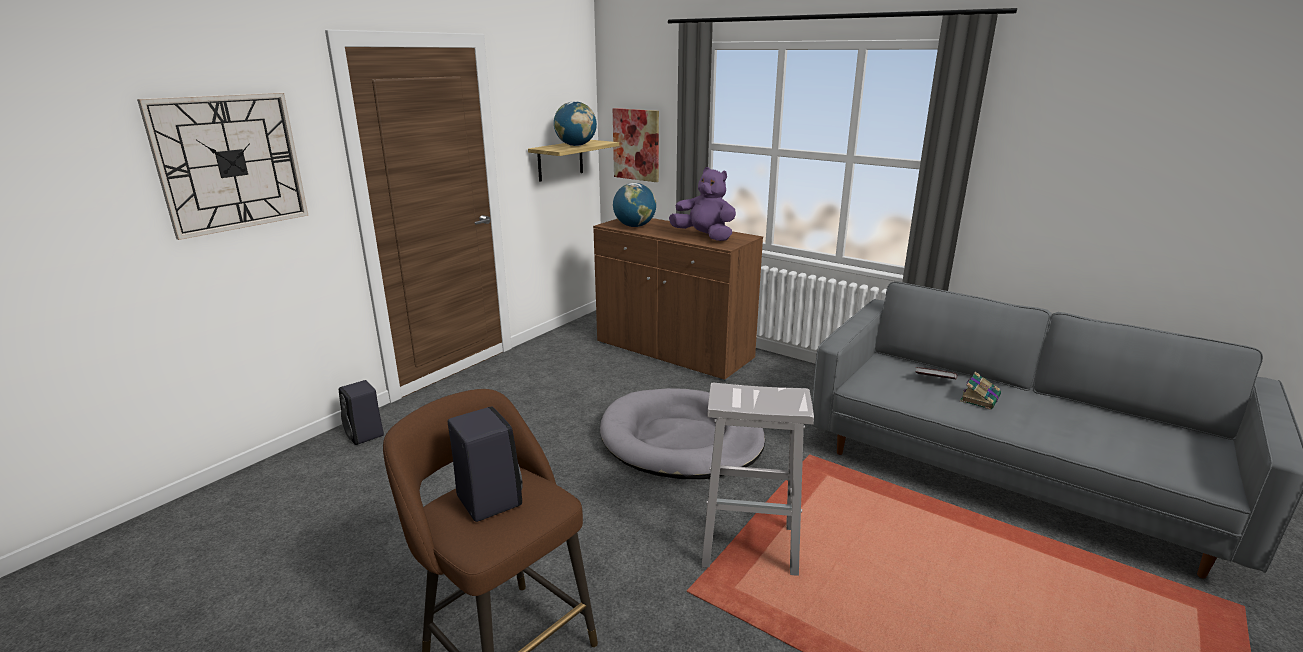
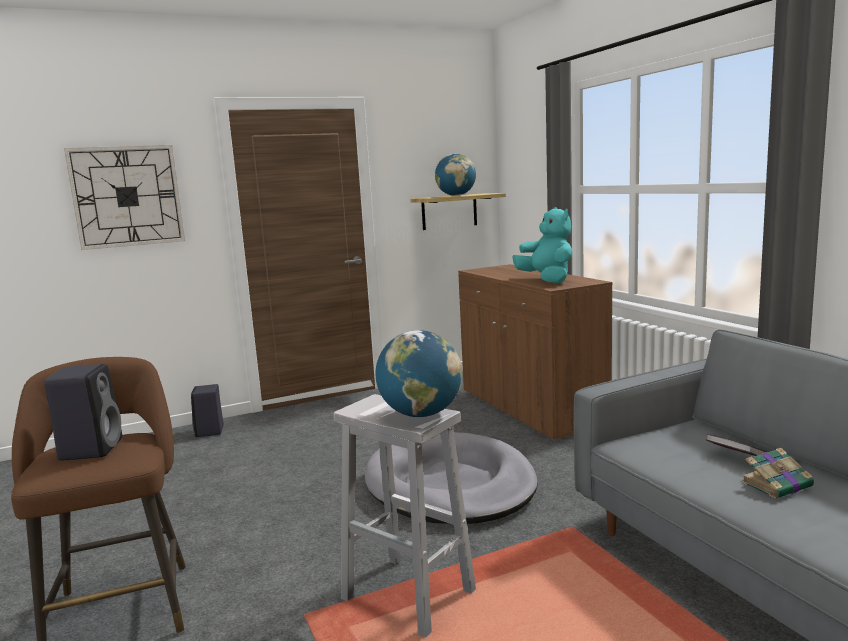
camera: 30 degrees right, 10 degrees down
(634, 226) = (494, 271): globe -> globe (421, 414)
(636, 144) = (524, 195): picture -> none
(704, 237) = (547, 280): purple plush toy -> turquoise plush toy

